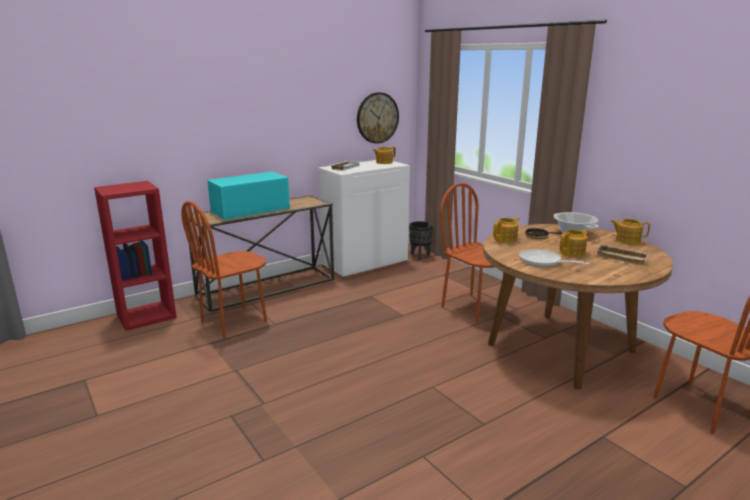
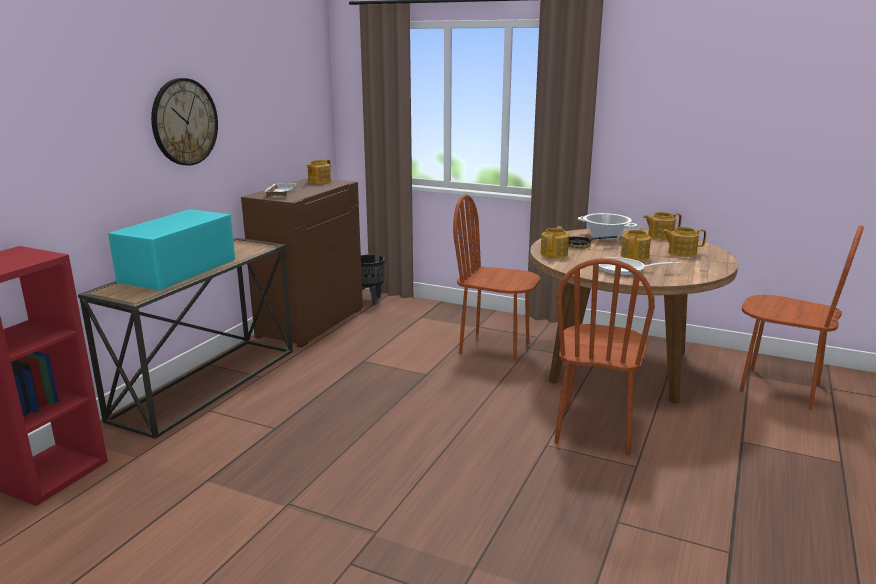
camera: 30 degrees left, 0 degrees up
(234, 321) = (210, 441): brown chair -> brown chair (594, 430)
(365, 263) = (310, 322): white cabinet -> brown cabinet
(377, 118) = (297, 121): wall clock -> wall clock (184, 122)
(622, 257) = (681, 252): beige tray -> teapot

